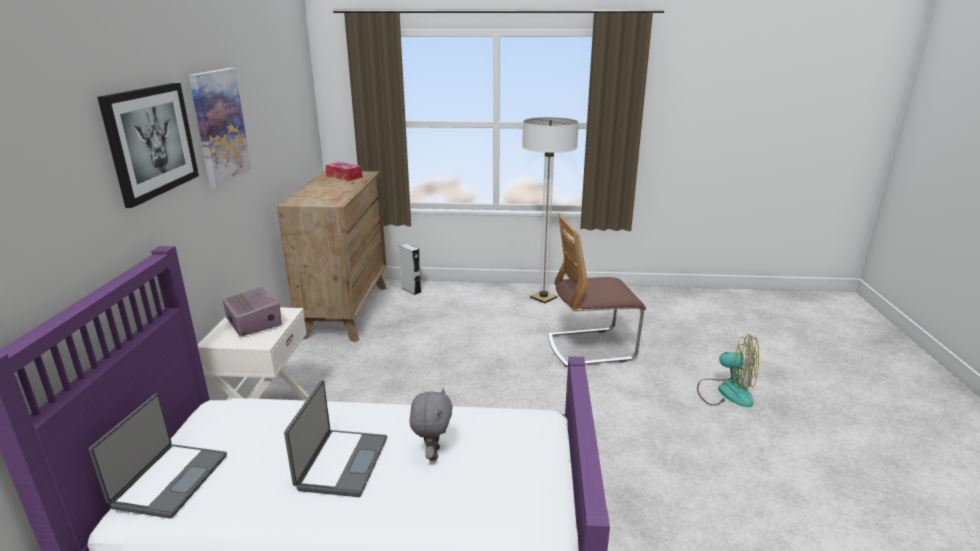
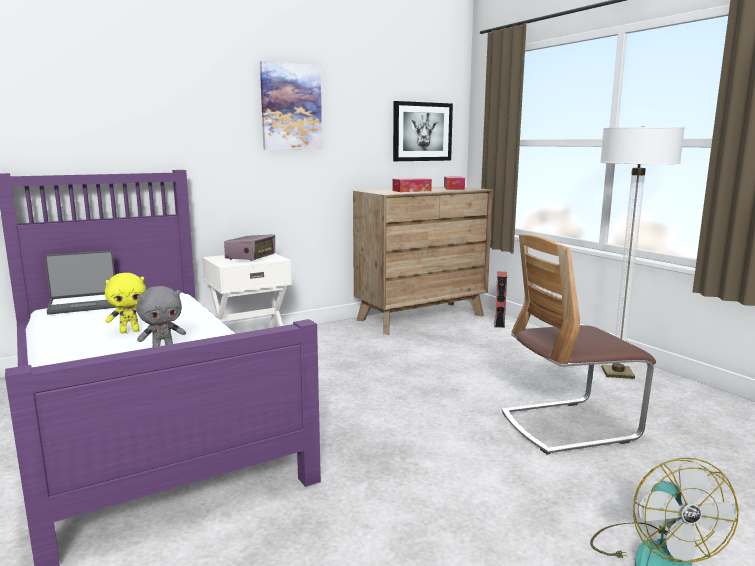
camera: 55 degrees right, 10 degrees down
(151, 141) = (199, 98): picture -> picture (422, 132)
(332, 191) = (411, 191): none -> tissue box
(341, 463) = (130, 331): laptop -> yellow plush toy
(411, 290) = (499, 323): grey speaker -> red speaker
(590, 347) = (568, 426): chair -> chair turned 60 degrees counterclockwise

